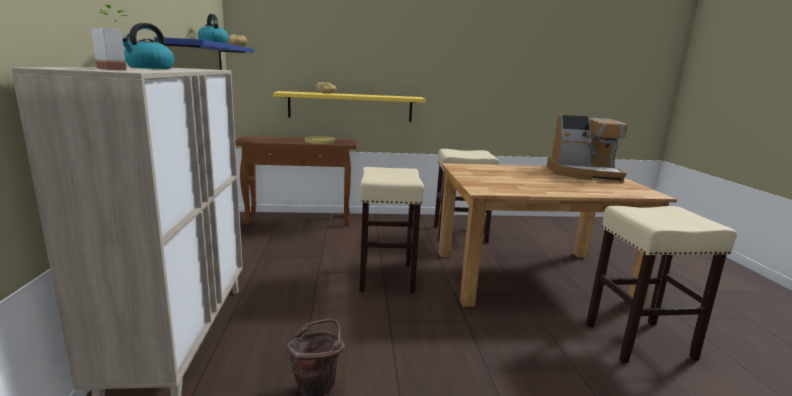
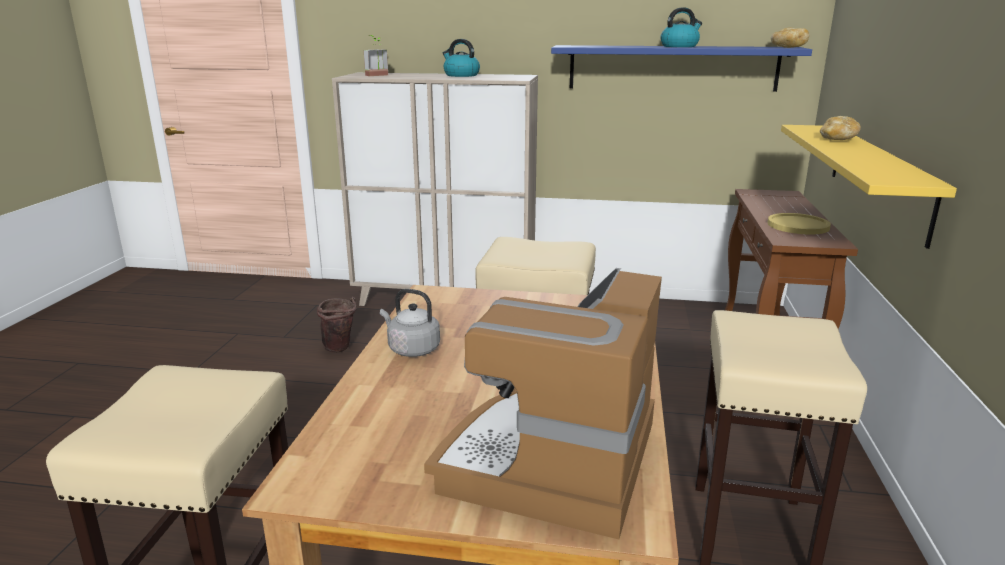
camera: 105 degrees right, 5 degrees up
(547, 190) = (411, 349): none -> grey kettle

